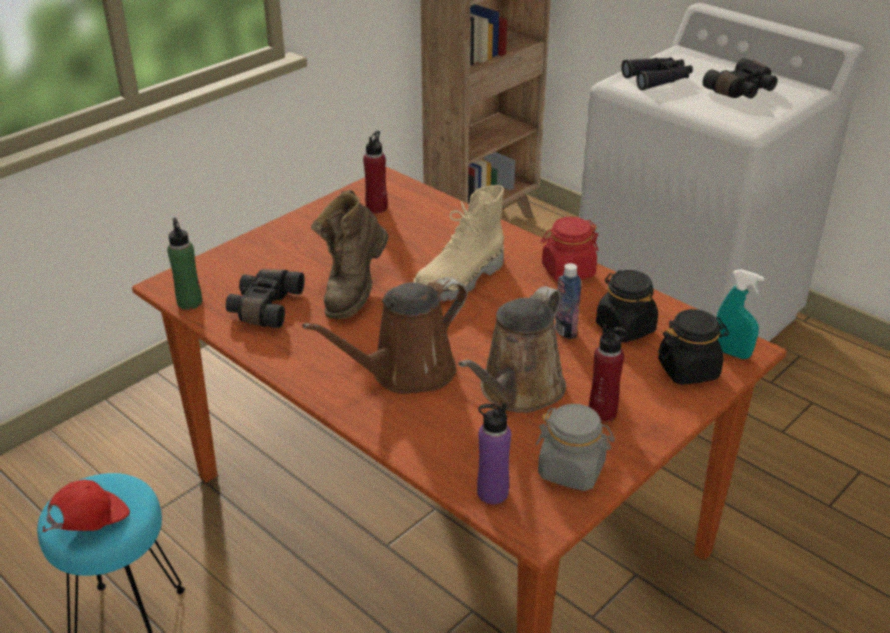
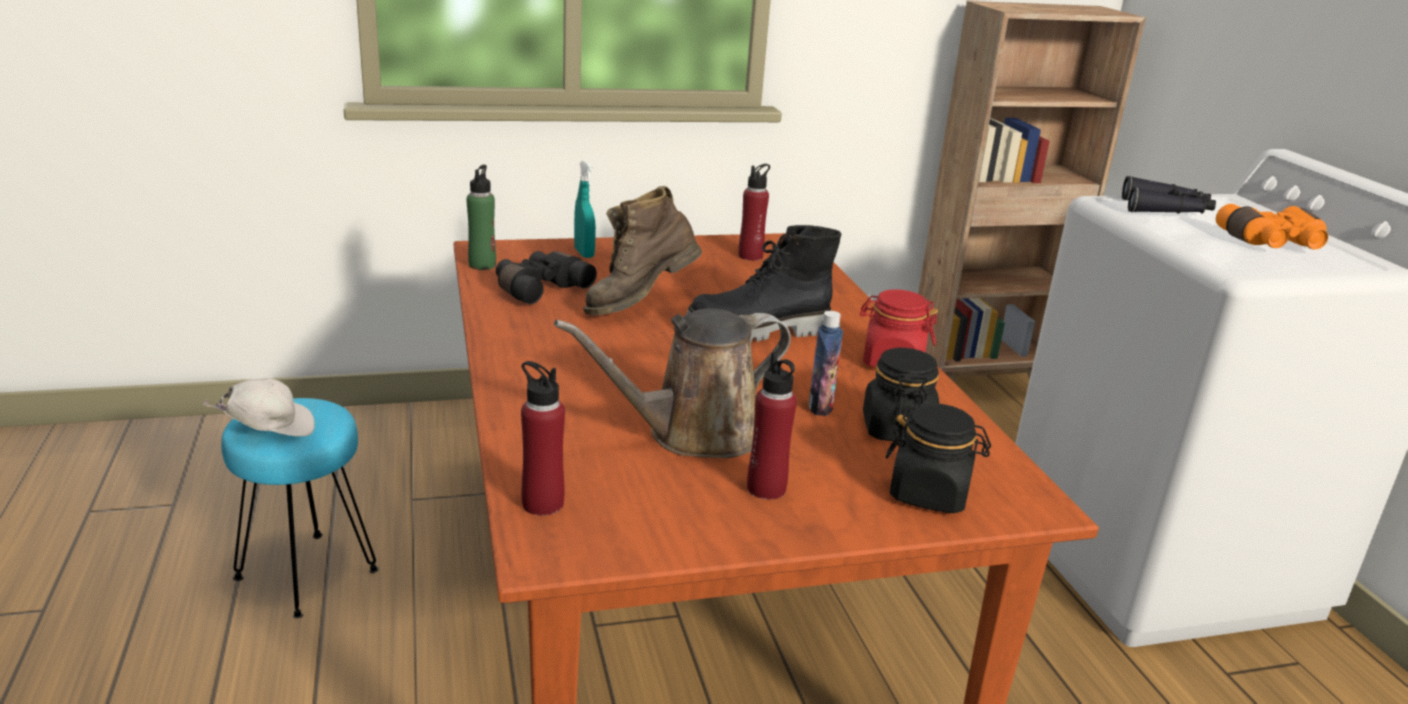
camera: 30 degrees right, 10 degrees down
(89, 523) = (270, 430): red cap -> white cap
(406, 373) = (599, 378): brown watering can -> none
(460, 281) = (758, 332): beige boot -> black boot
(492, 493) = (542, 503): purple bottle -> red bottle
(572, 470) = (657, 522): grey jar -> none
(731, 353) = (1010, 500): turquoise spray bottle -> turquoise spray bottle (584, 253)
(742, 91) = (1273, 243): black binoculars -> orange binoculars

